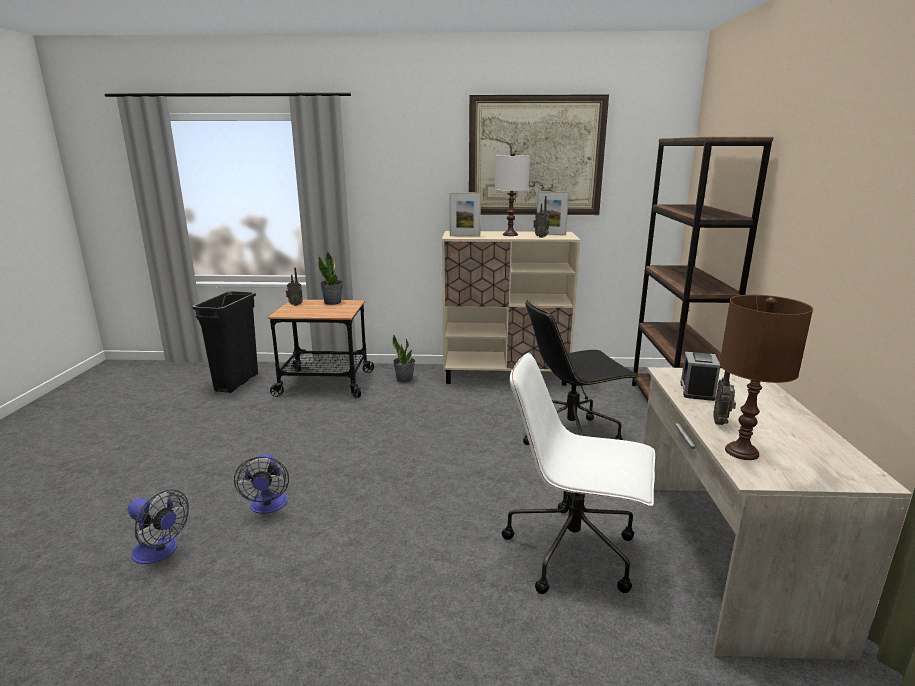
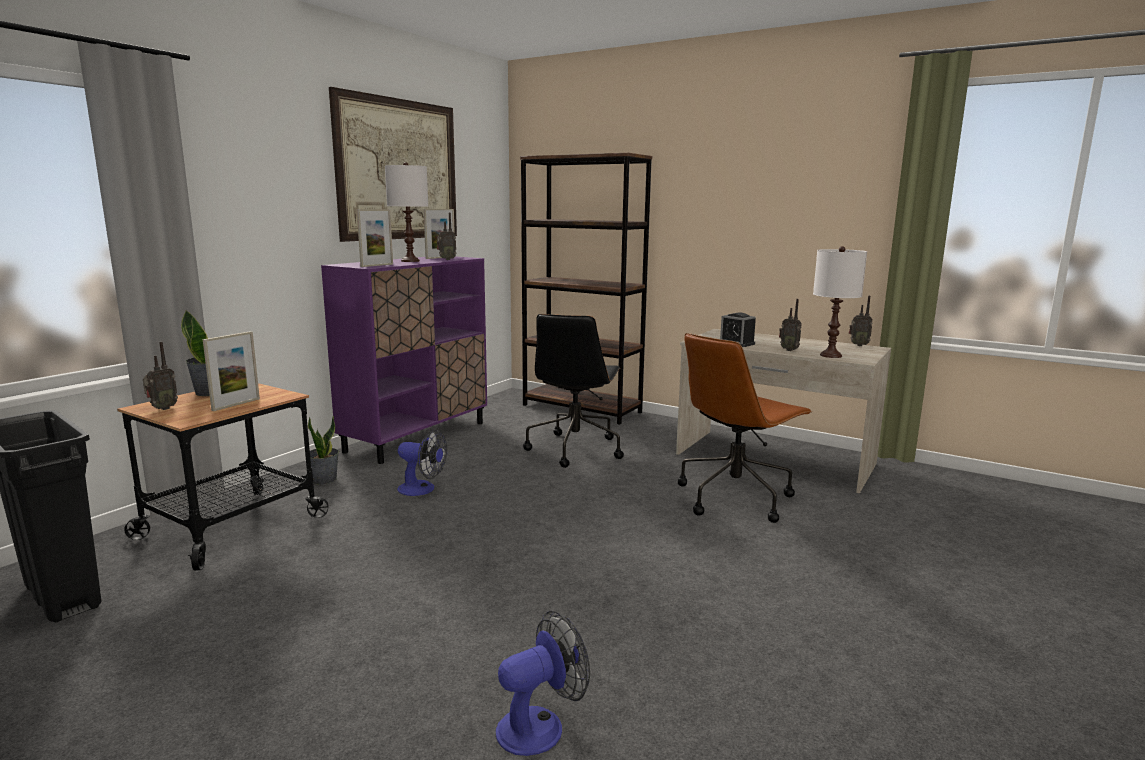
camera: 60 degrees left, 5 degrees down
(268, 506) = (518, 623): fan -> fan (422, 489)
(316, 312) = (236, 404): none -> picture frame
(505, 376) = (417, 436): beige cabinet -> purple cabinet
(574, 551) = (735, 497): white office chair -> brown office chair
(742, 451) = (830, 355): brown table lamp -> white table lamp
(864, 464) = (858, 345): none -> radio

